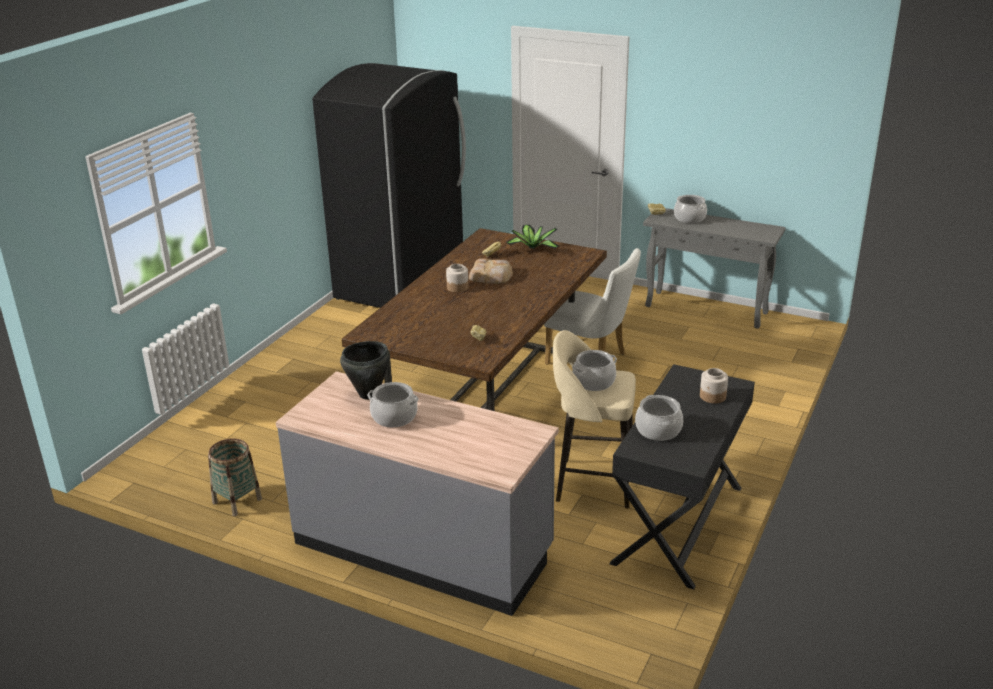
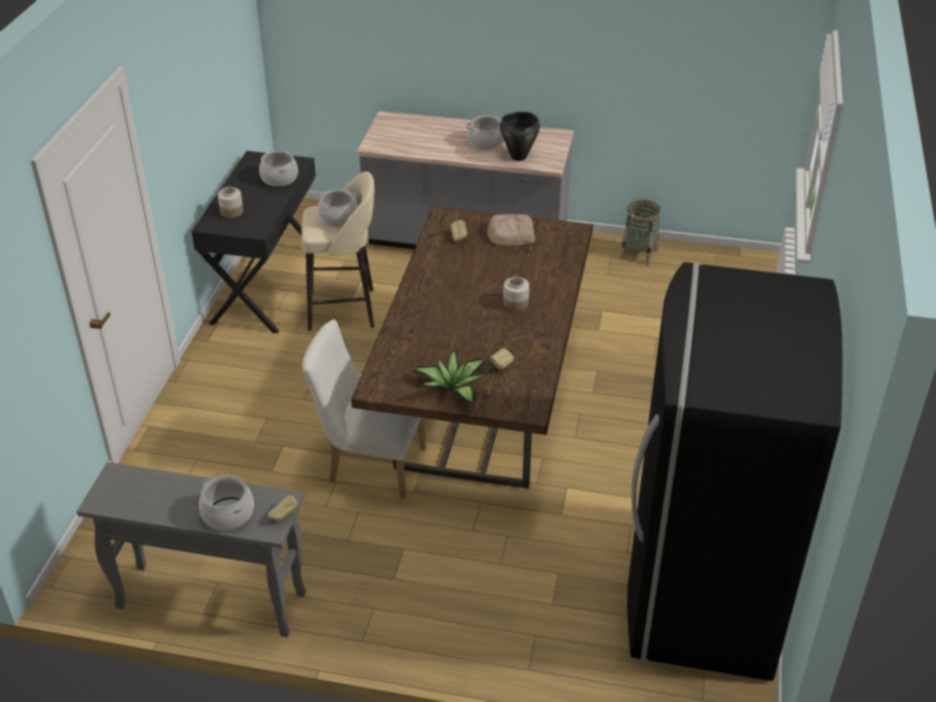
camera: 165 degrees right, 10 degrees up
(491, 275) = (485, 328): bread -> bread (510, 234)

